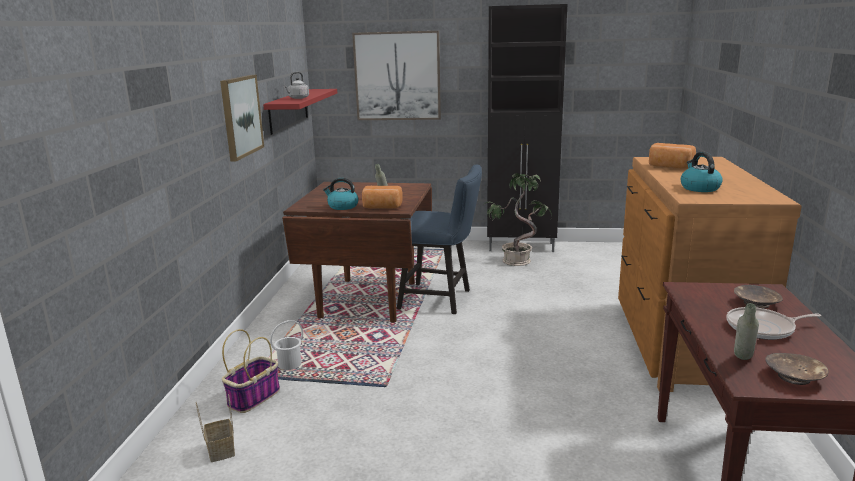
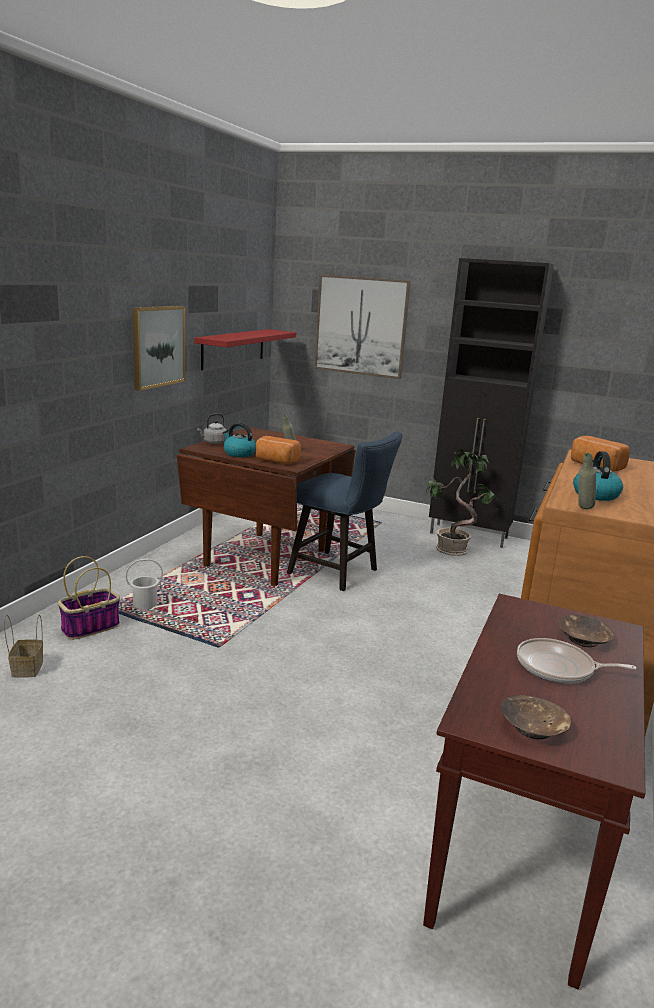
camera: 15 degrees right, 0 degrees up
(298, 98) = (237, 336): grey kettle -> grey kettle (214, 443)
(742, 360) = (491, 696): grey bottle -> grey bottle (582, 509)

